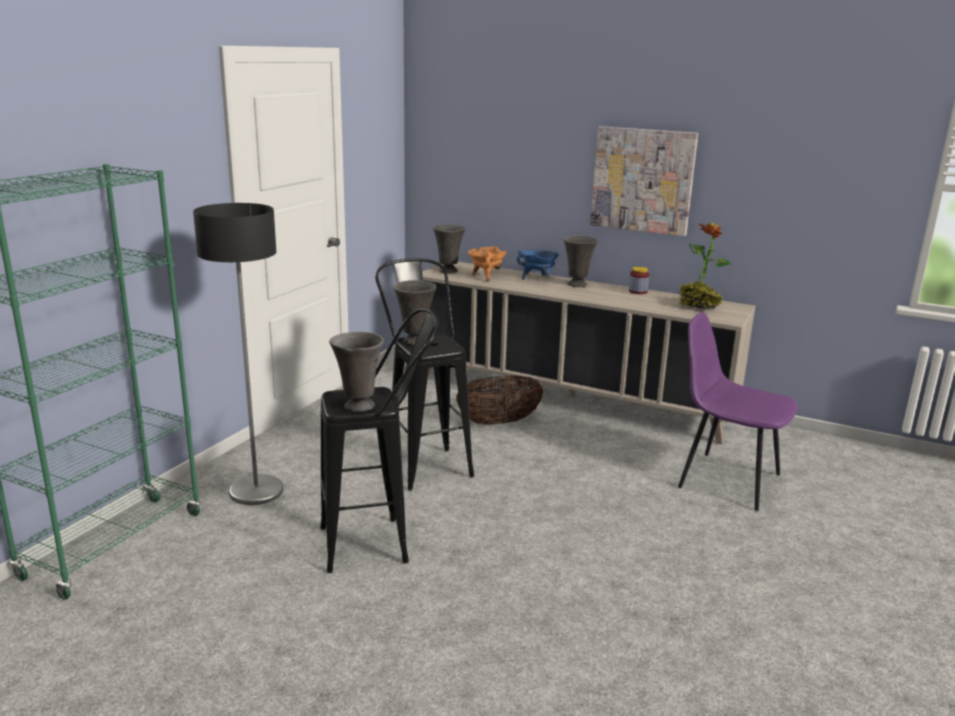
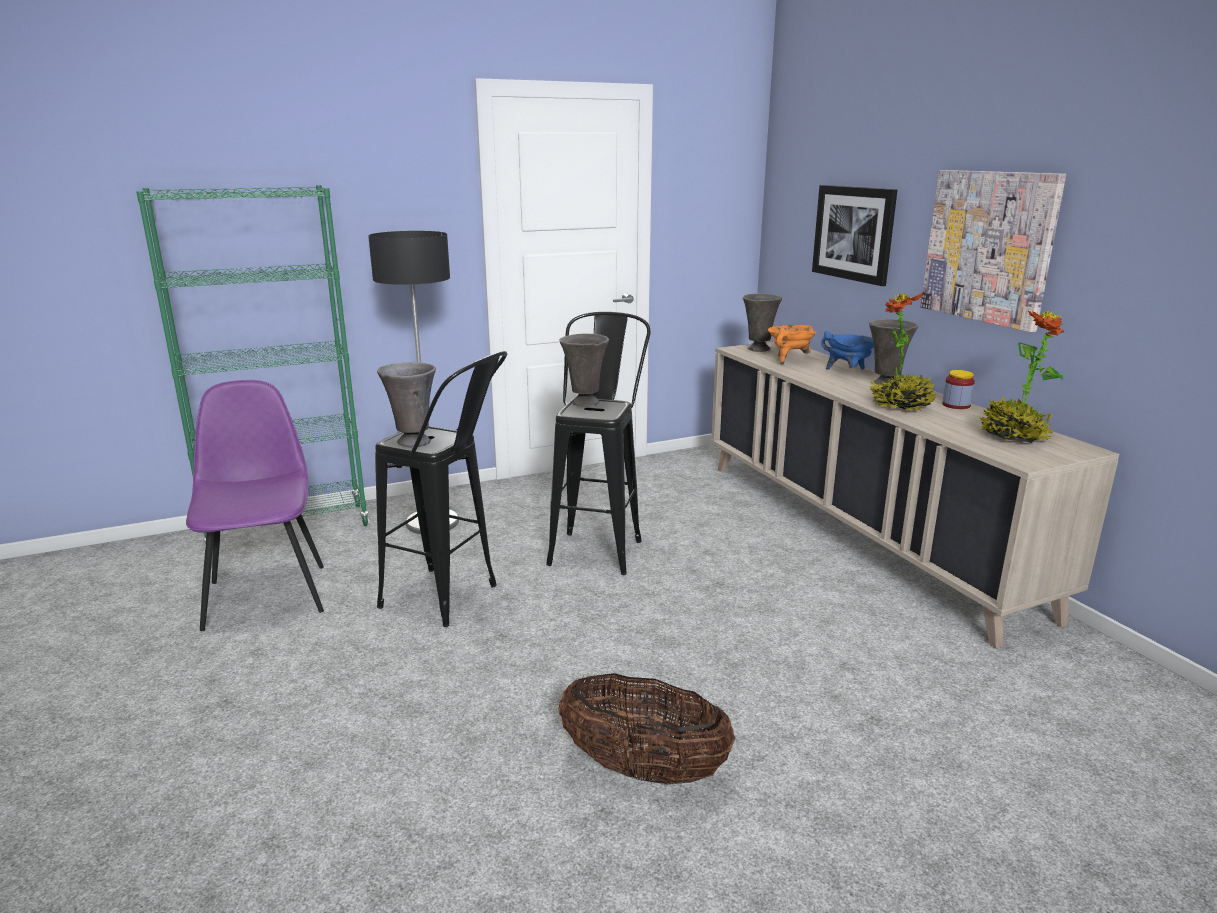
camera: 40 degrees right, 0 degrees up
(499, 422) = (734, 532): basket -> basket (643, 769)
(515, 171) = (853, 233): none -> picture
(612, 298) = (901, 406): none -> potted plant
(726, 480) = (932, 692): purple chair -> purple chair (266, 595)

